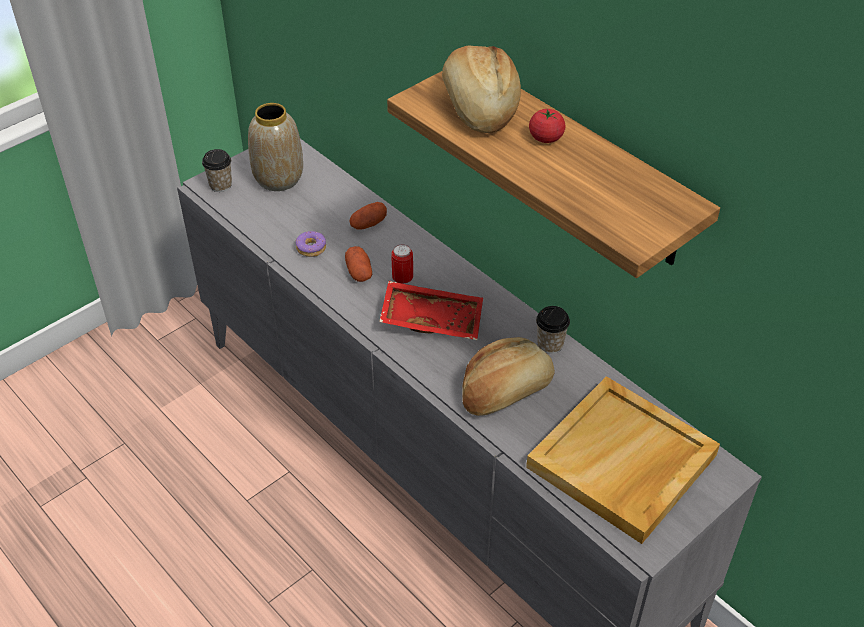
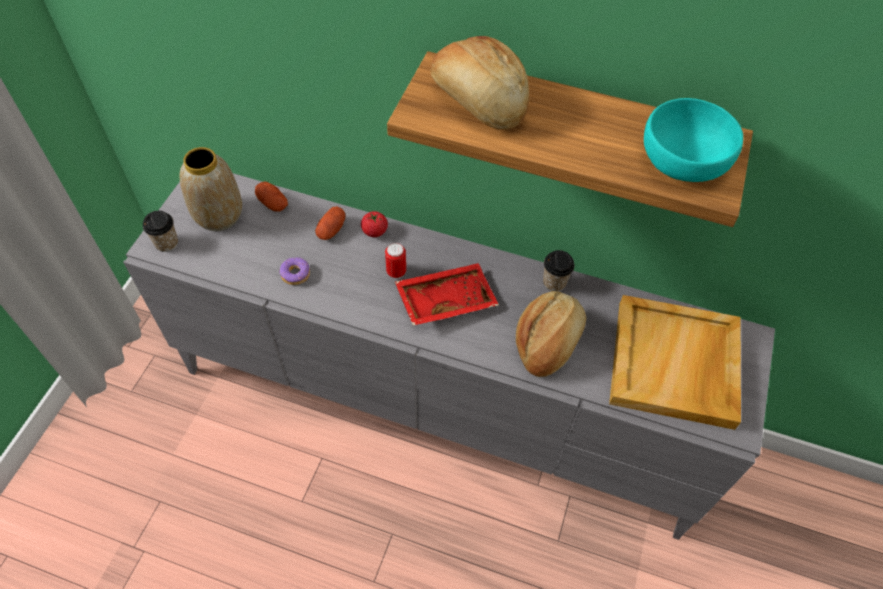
camera: 30 degrees left, 10 degrees up
(359, 272) = (354, 281): potato -> potato (273, 203)
(546, 138) = (562, 113): tomato -> tomato (374, 231)
(625, 207) = (682, 160): none -> turquoise bowl

